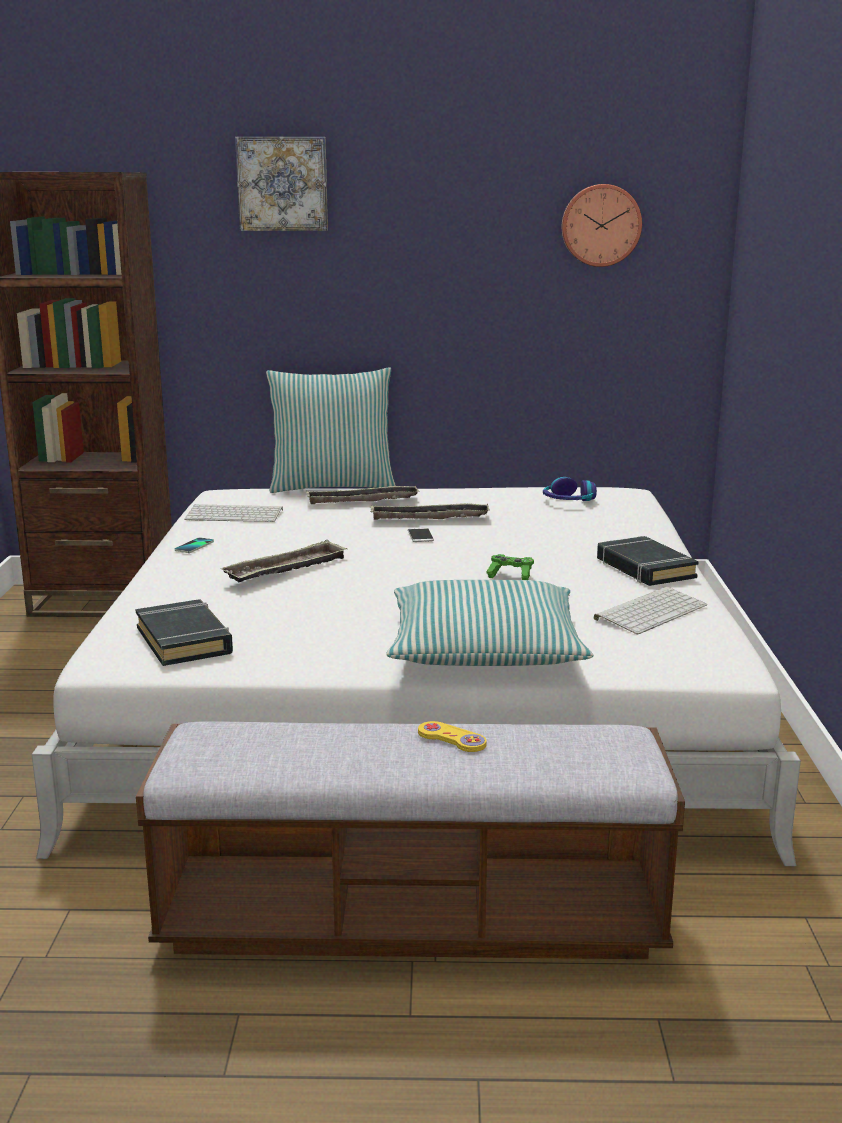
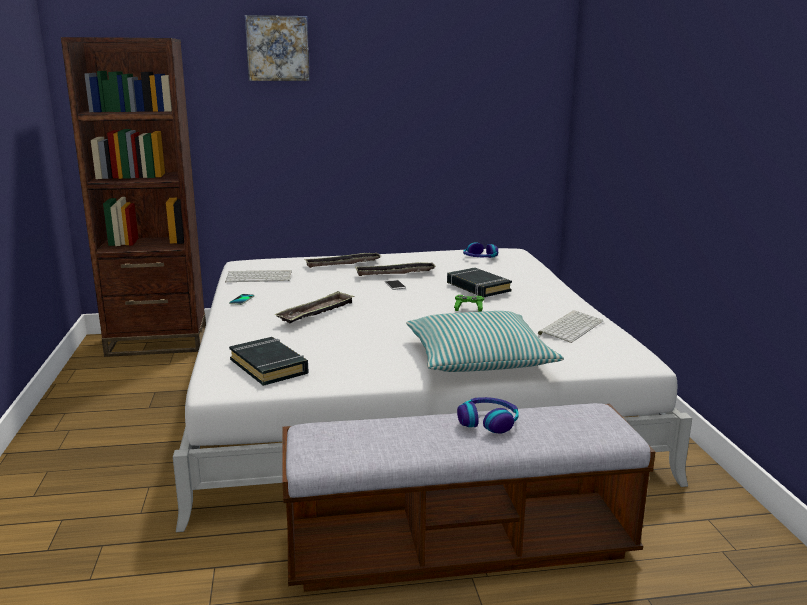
camera: 10 degrees left, 0 degrees up
(332, 486) = (316, 255): pillow -> none
(452, 739) = (488, 422): yellow game controller -> headphones
(601, 225) = (489, 77): wall clock -> none
(644, 568) = (550, 299): black book -> black book (478, 287)

